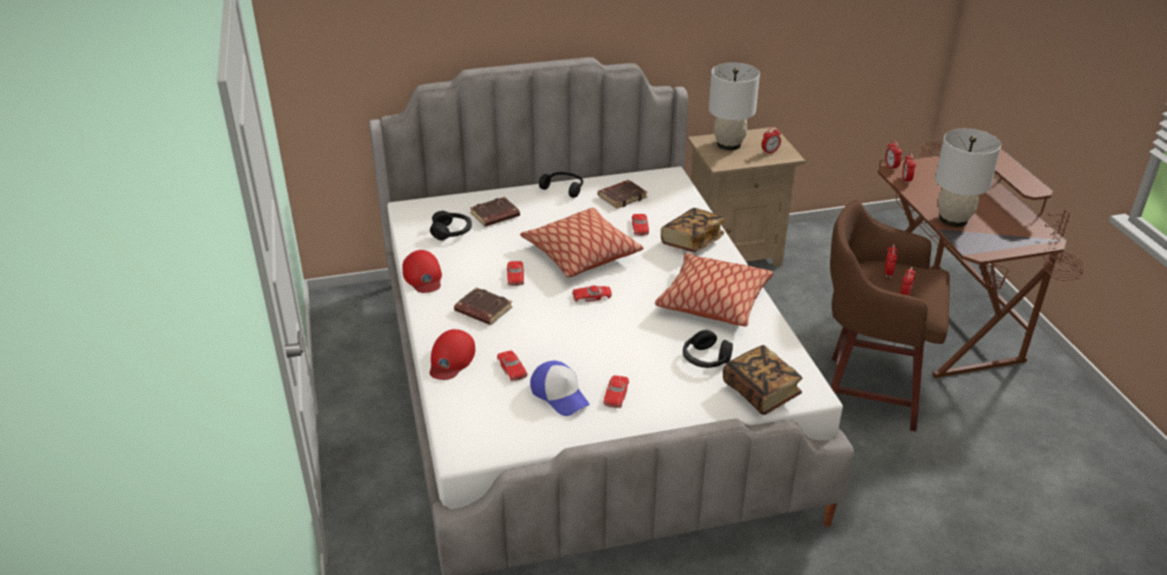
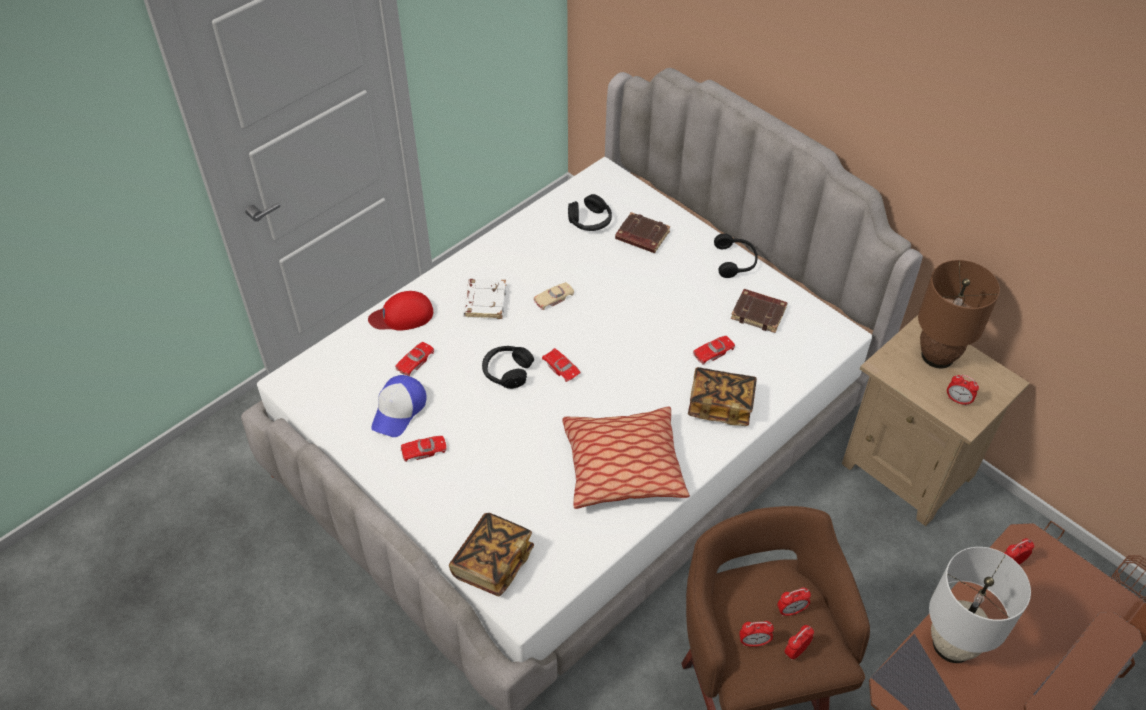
camera: 60 degrees right, 15 degrees up
(423, 276) = (506, 238): red cap -> none
(482, 310) = (484, 301): brown book -> white book
(515, 275) = (554, 298): red toy car -> beige toy car
(581, 254) = (627, 327): pillow -> none
(705, 359) = (520, 498): black headphones -> black headphones (507, 371)
(728, 144) = (937, 355): white table lamp -> brown table lamp
(891, 167) = (1030, 536): alarm clock -> alarm clock (796, 651)

